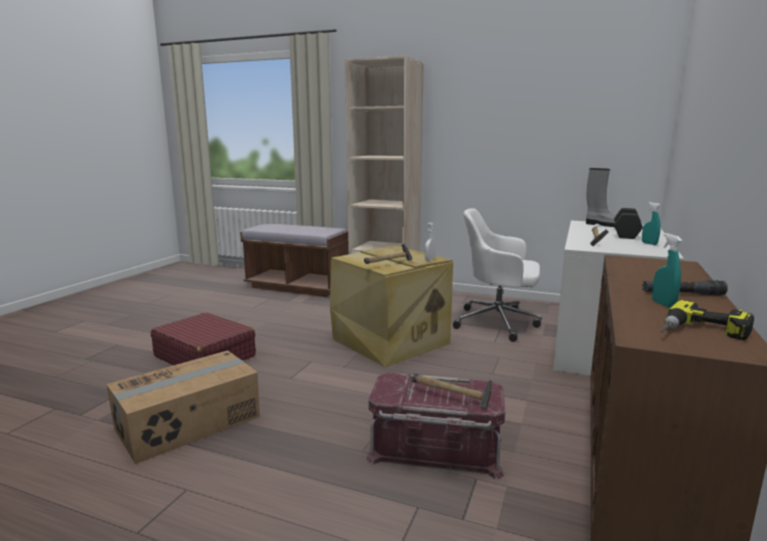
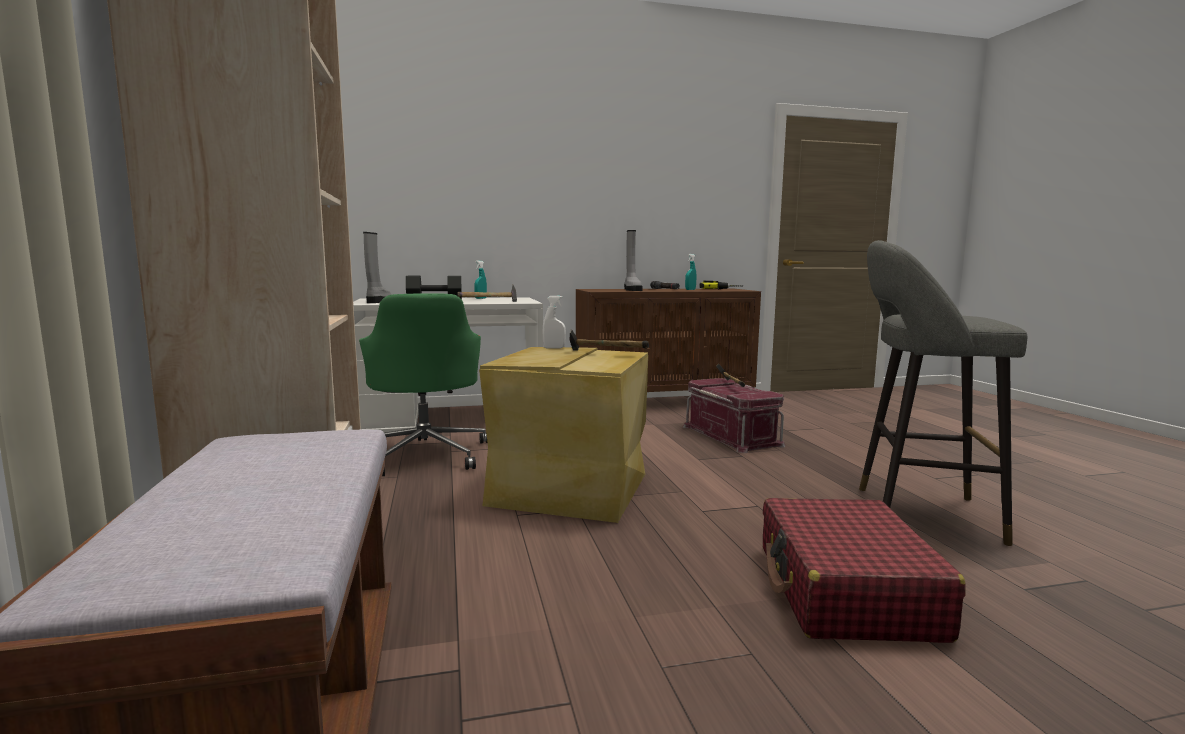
camera: 125 degrees left, 5 degrees down
(189, 423) = (916, 513): cardboard box -> grey stool
(498, 323) = (426, 454): white office chair -> green office chair
(654, 275) = (632, 290): none -> grey boot

